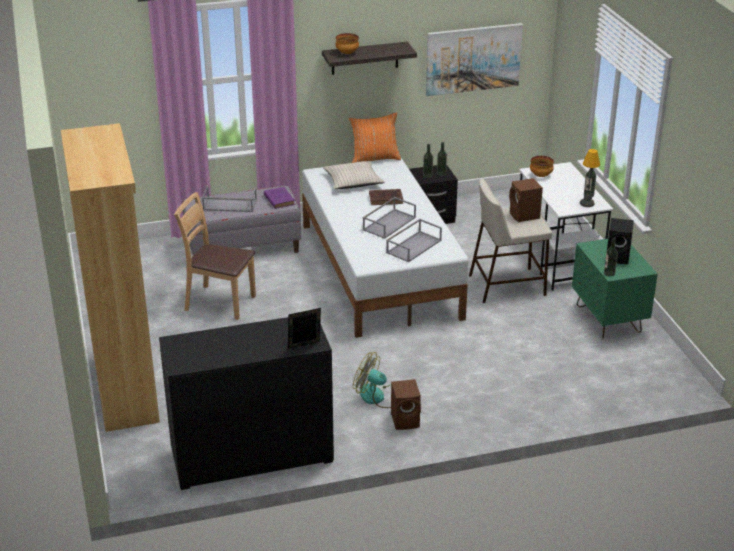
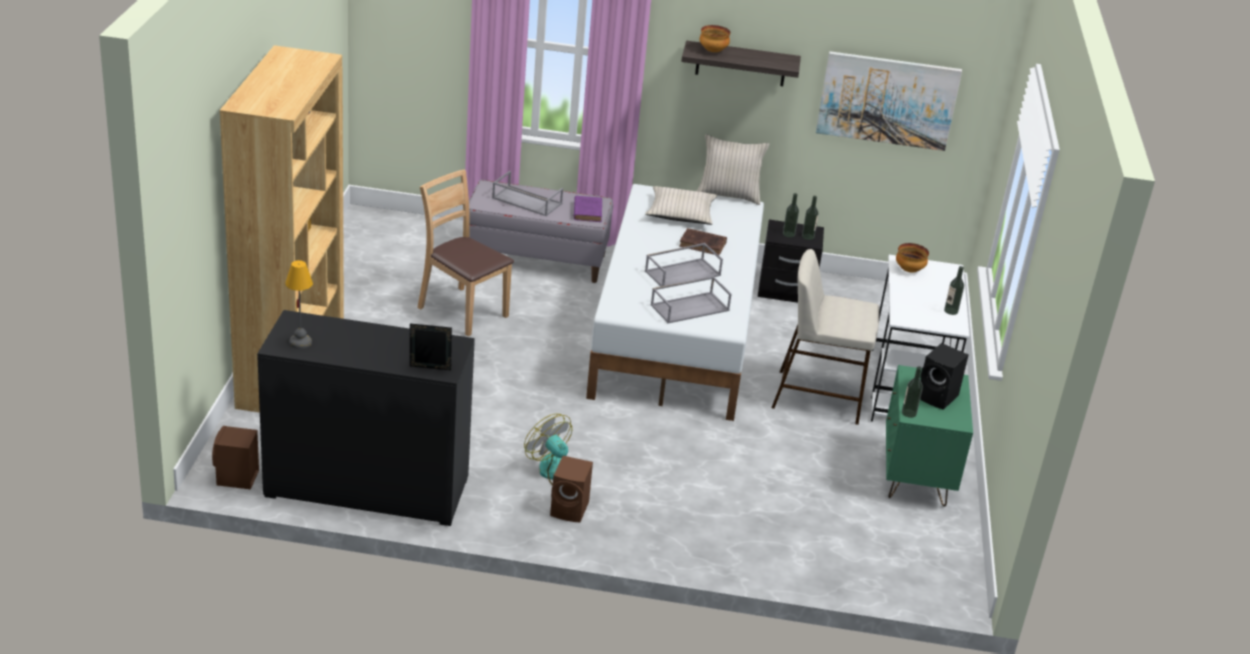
camera: 20 degrees right, 0 degrees up
(374, 159) = (728, 195): orange pillow -> beige pillow
(524, 216) = (853, 312): brown speaker -> brown speaker (236, 479)
(586, 203) = (940, 319): table lamp -> table lamp (300, 342)

